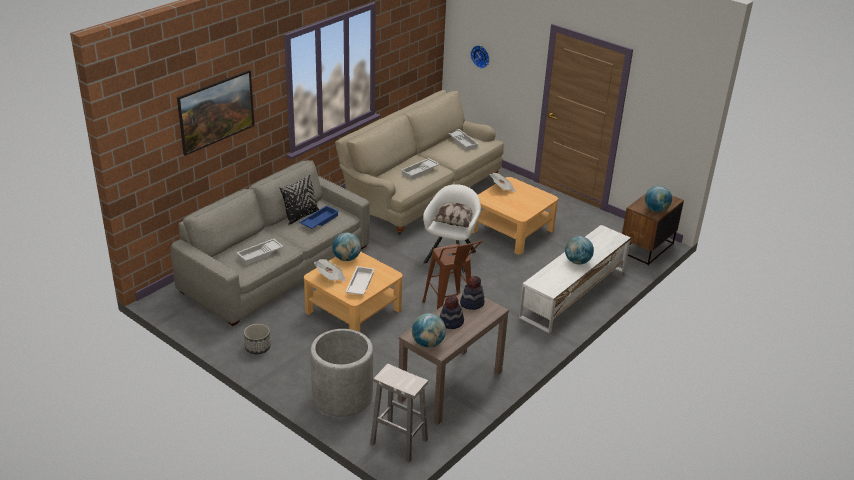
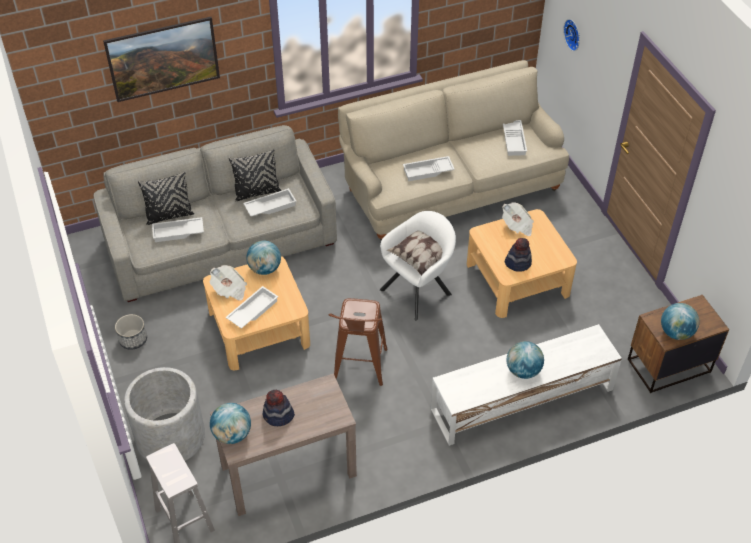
camera: 30 degrees right, 15 degrees up
(243, 246) = (169, 215): none -> black pillow
(319, 220) = (270, 206): blue tray -> white tray
(471, 303) = (321, 397): hat -> hat (518, 263)

